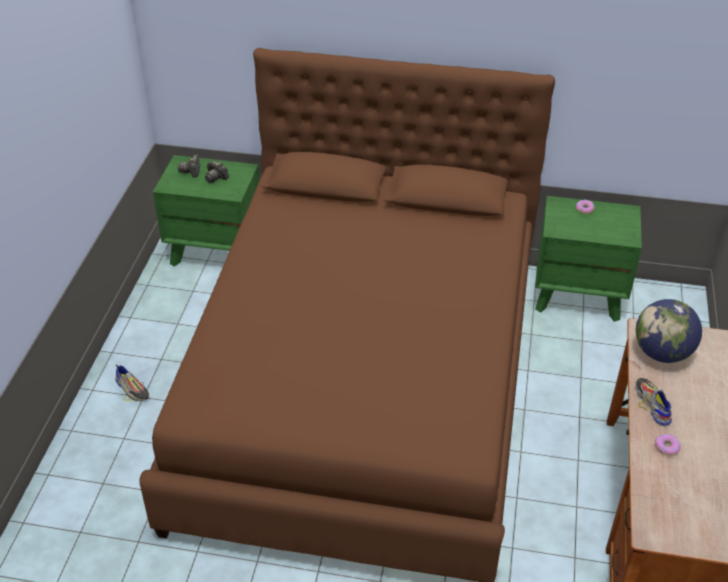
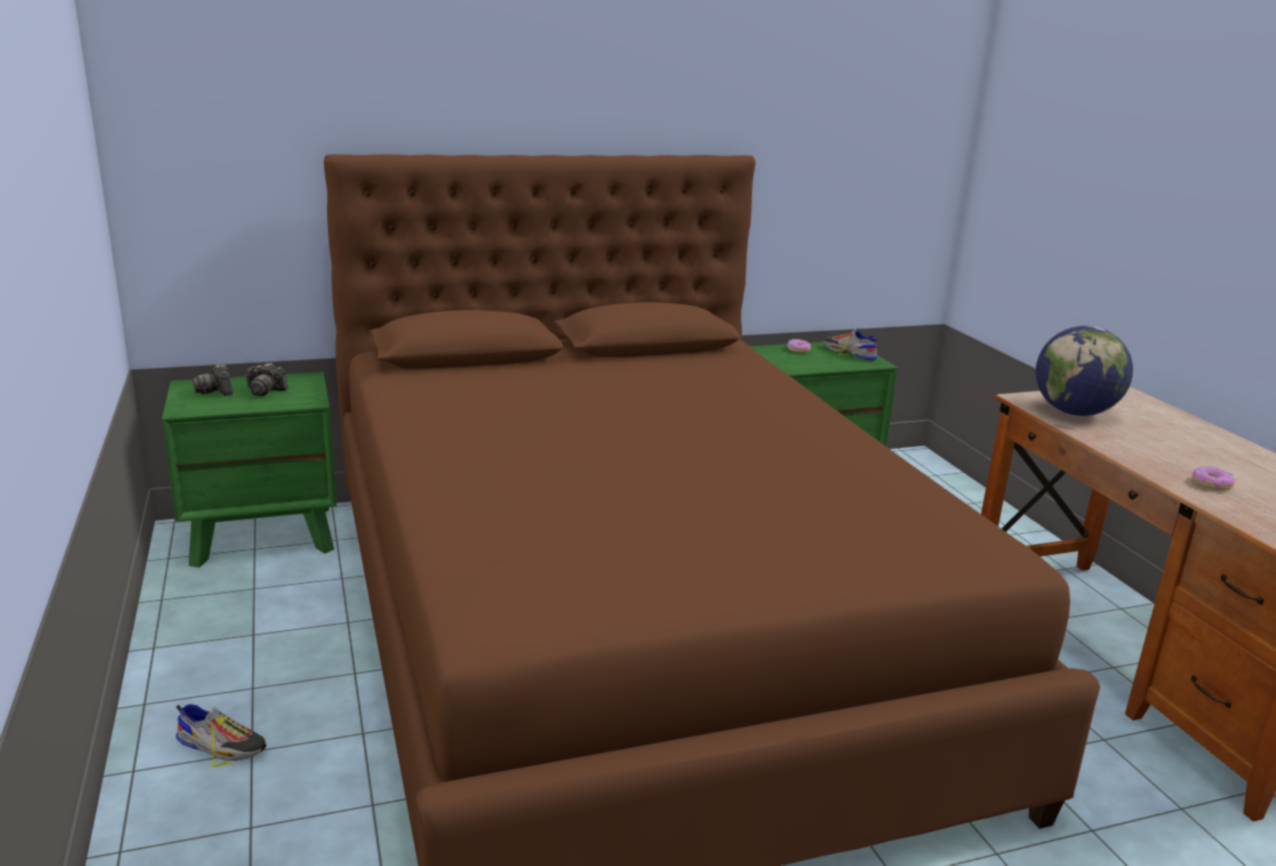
camera: 30 degrees left, 20 degrees down
(652, 404) = (1134, 452): shoe -> shoe (849, 352)

